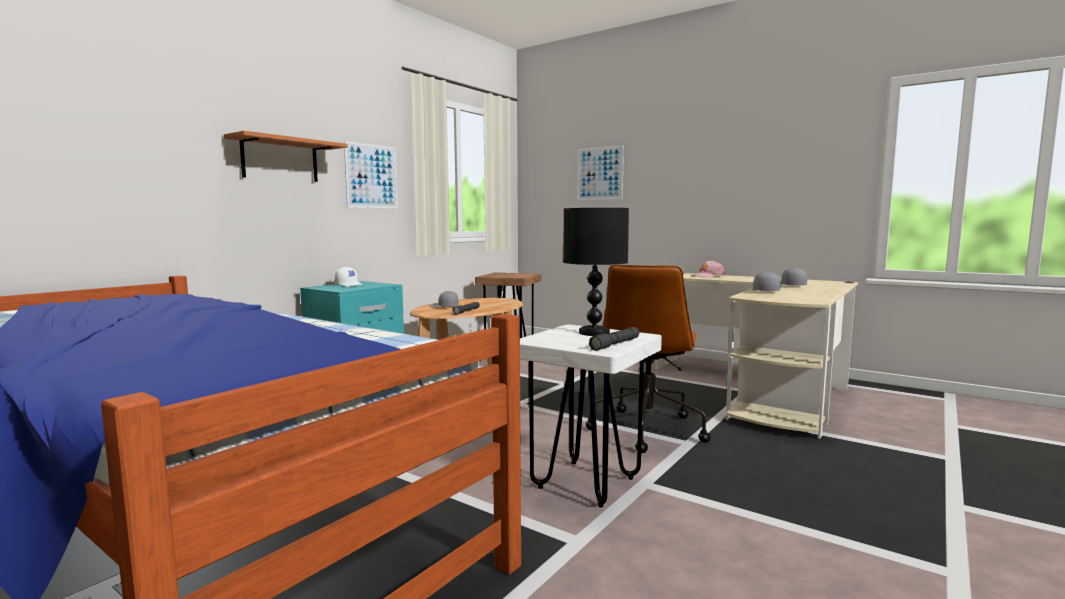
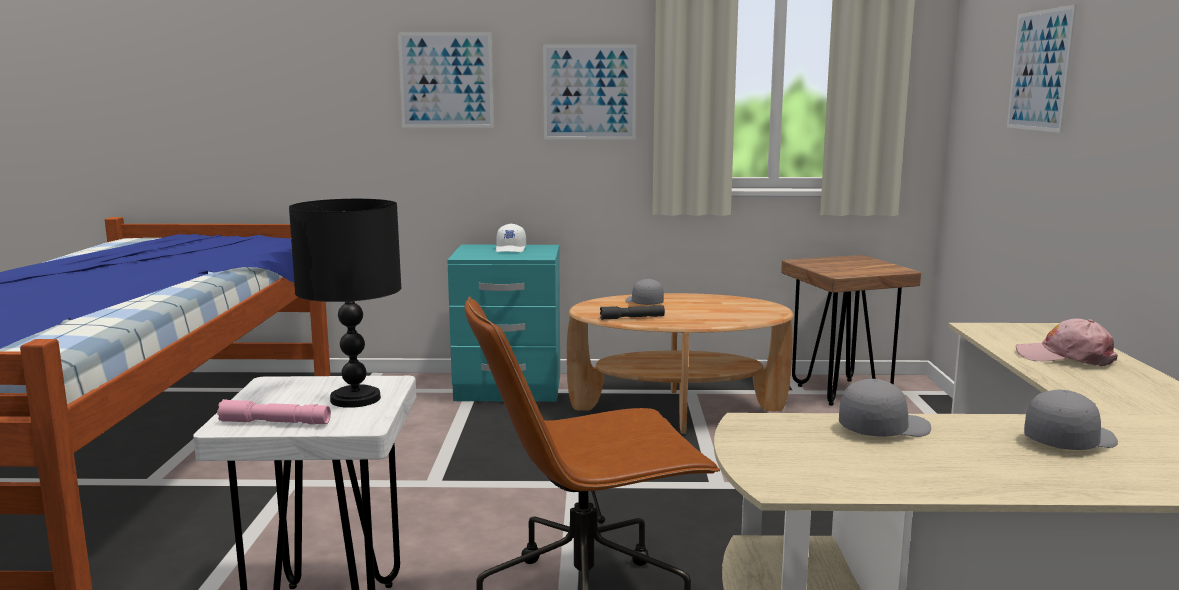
camera: 55 degrees right, 5 degrees up
(280, 160) = (446, 80): shelf -> picture
(615, 344) = (275, 423): grey flashlight -> pink flashlight

